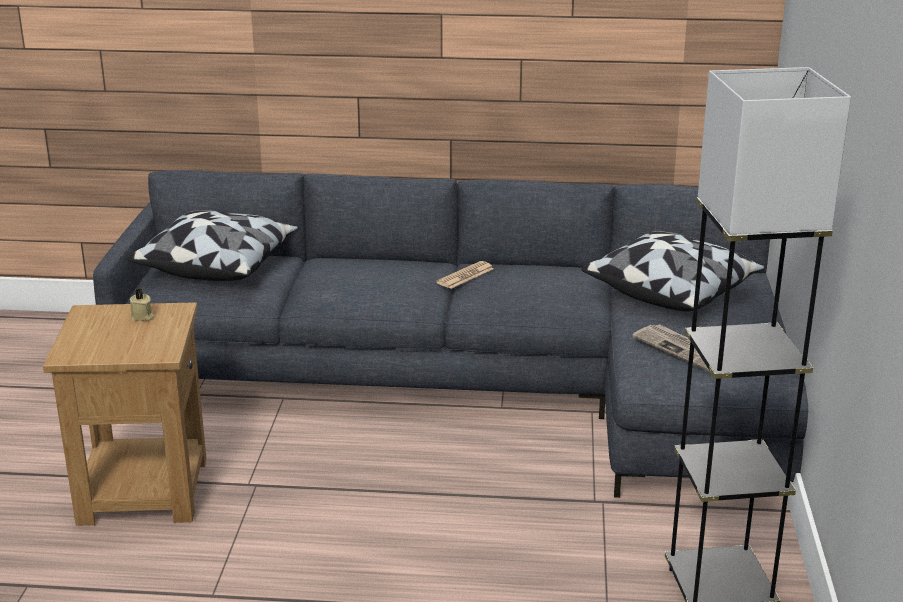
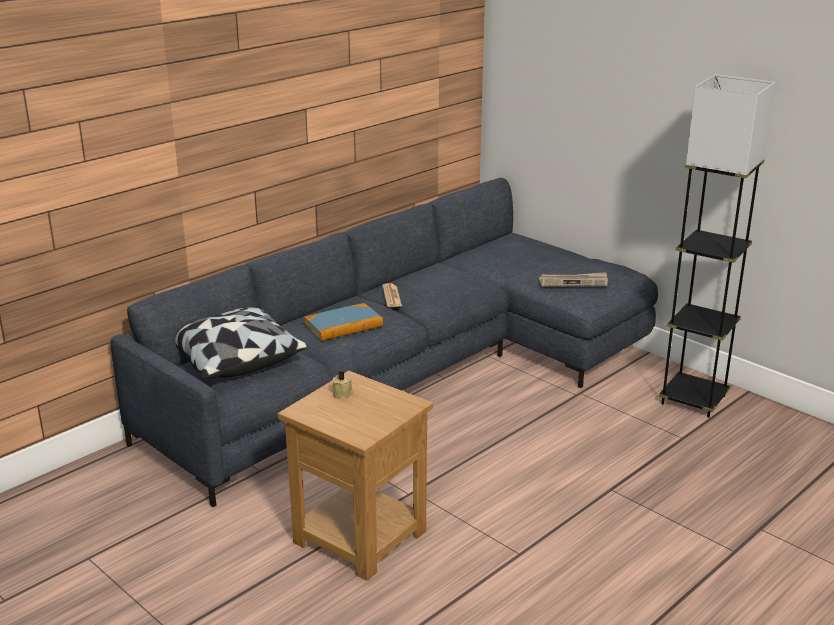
camera: 50 degrees left, 0 degrees up
(358, 279) = (343, 325): none -> book
(672, 291) = (503, 257): pillow -> none

